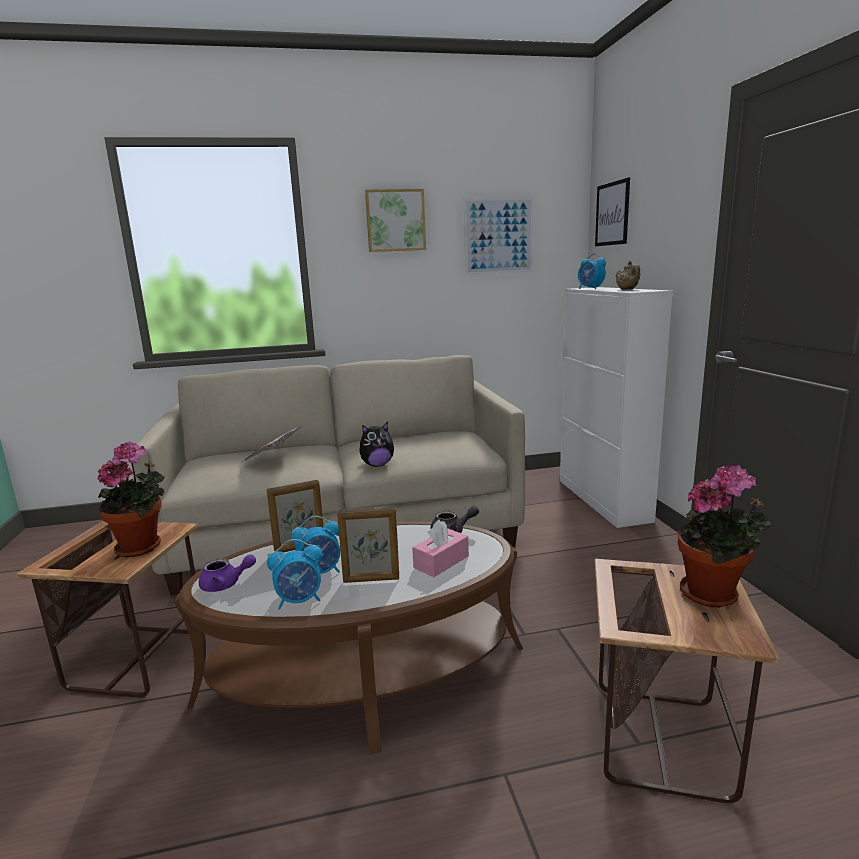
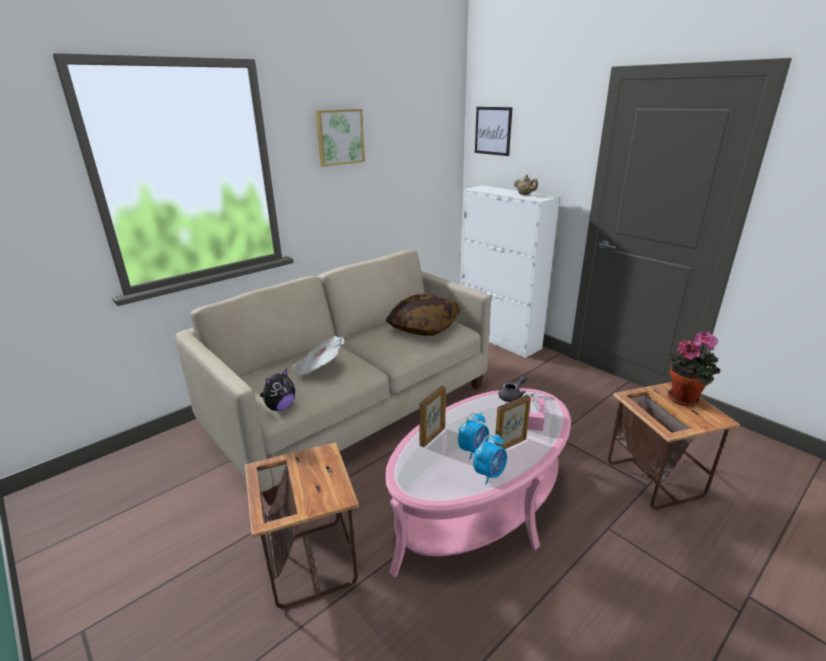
camera: 30 degrees left, 10 degrees up
(143, 546) = (326, 474): potted plant -> none
(225, 584) = (425, 481): purple teapot -> none
(363, 673) = (480, 505): brown coffee table -> pink coffee table
(377, 465) = (403, 354): plush toy -> plush toy (280, 407)
(438, 443) = (424, 326): none -> pillow
(498, 236) = (411, 146): picture -> none
(590, 288) = (489, 190): alarm clock -> none

